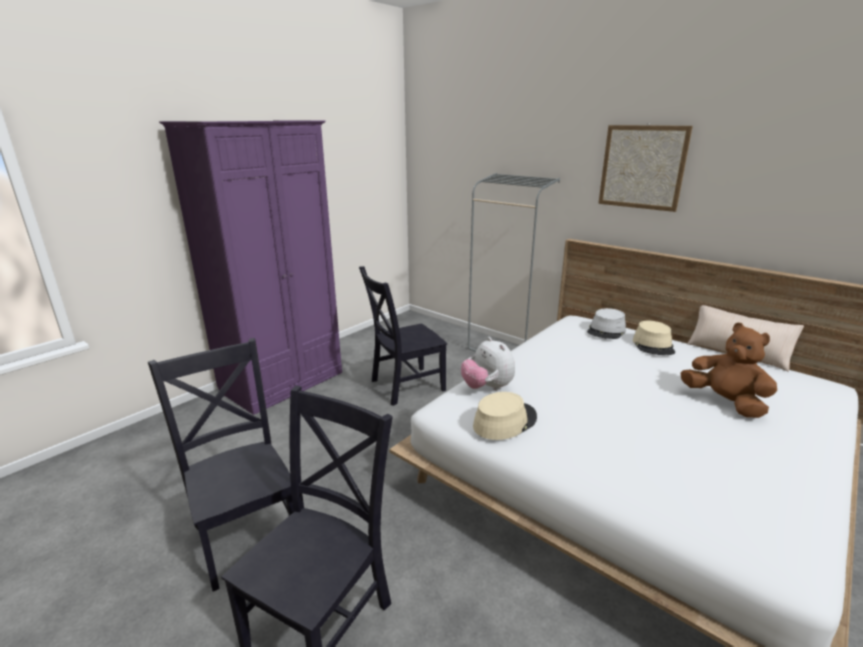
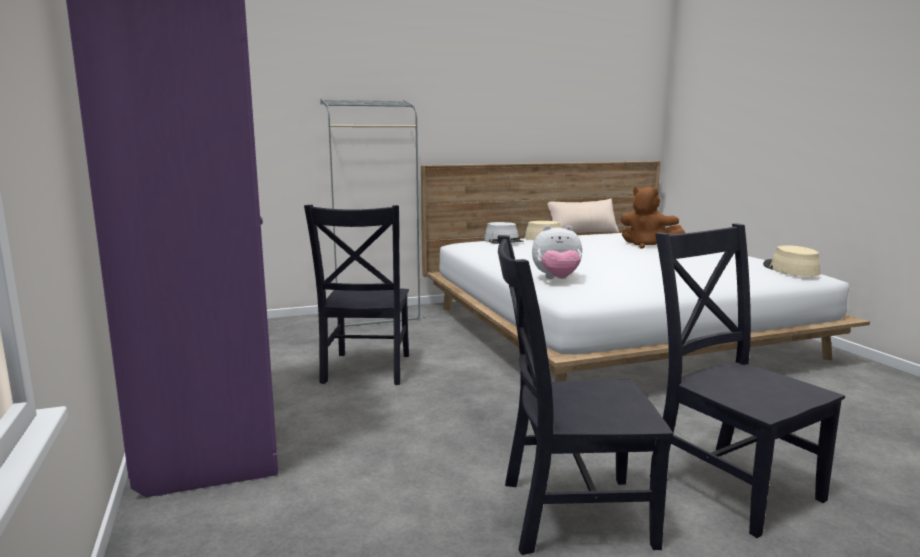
camera: 60 degrees left, 10 degrees down
(504, 421) = (622, 284): beige hat -> beige hat (790, 269)
(642, 166) = (480, 85): picture -> none
(724, 402) = (647, 246): brown plush toy -> brown plush toy turned 135 degrees counterclockwise

